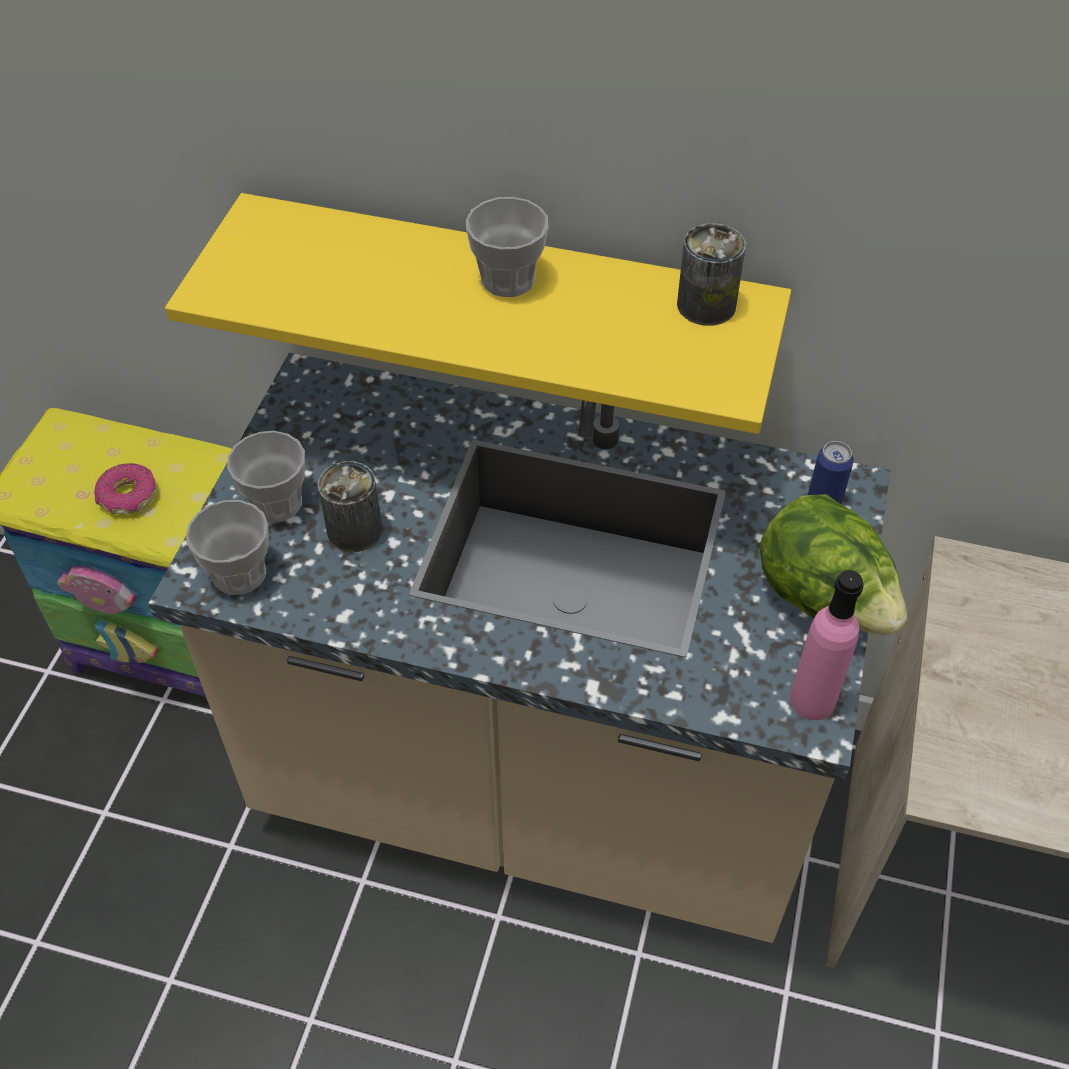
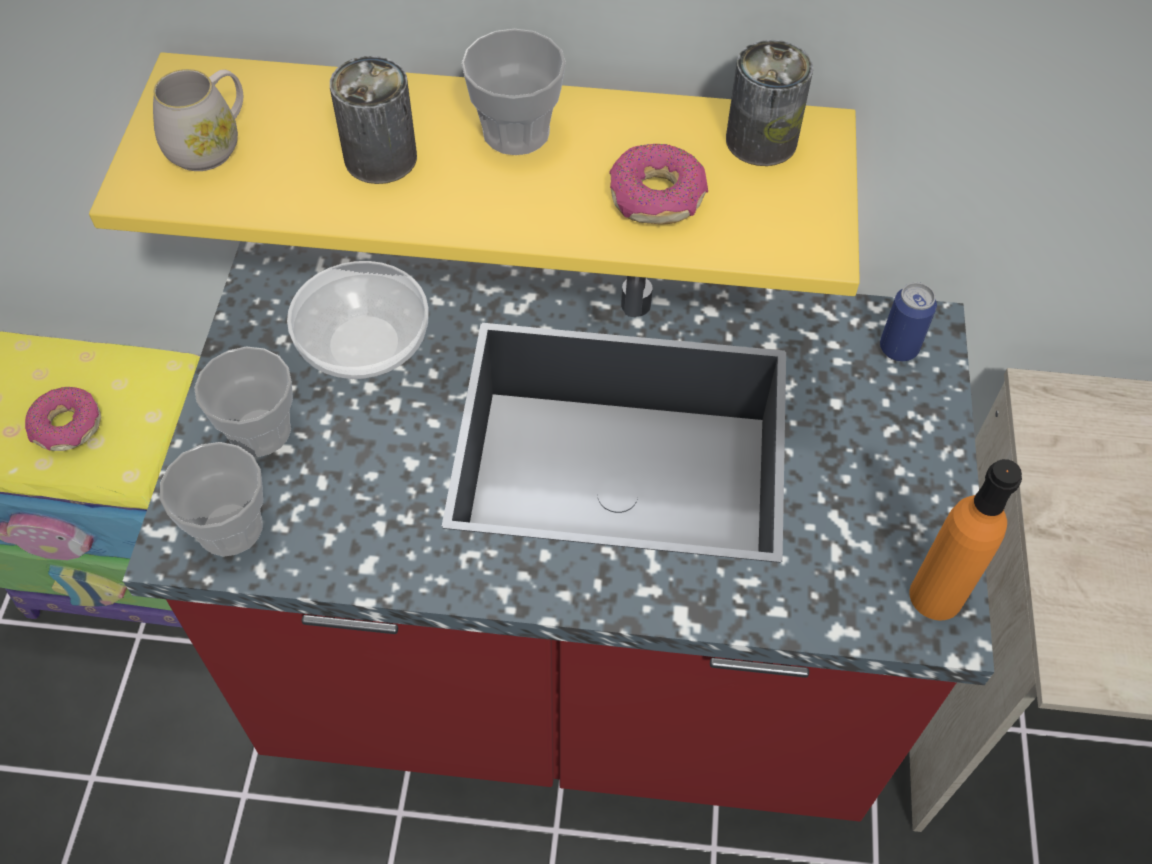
camera: 10 degrees left, 5 degrees up
(267, 266) = (211, 145): none -> white mug
(354, 530) = (361, 454): can -> can (380, 157)
(374, 445) = (366, 343): none -> bowl
(534, 788) = (571, 679): beige counter -> red counter
(610, 340) = (657, 197): none -> donut
(812, 700) = (936, 596): pink bottle -> orange bottle
(823, 600) = (923, 470): lettuce -> none

